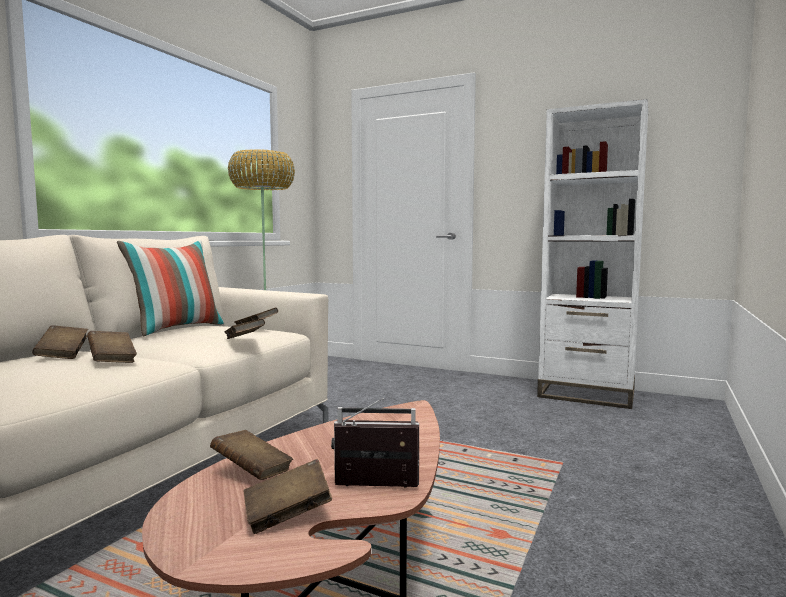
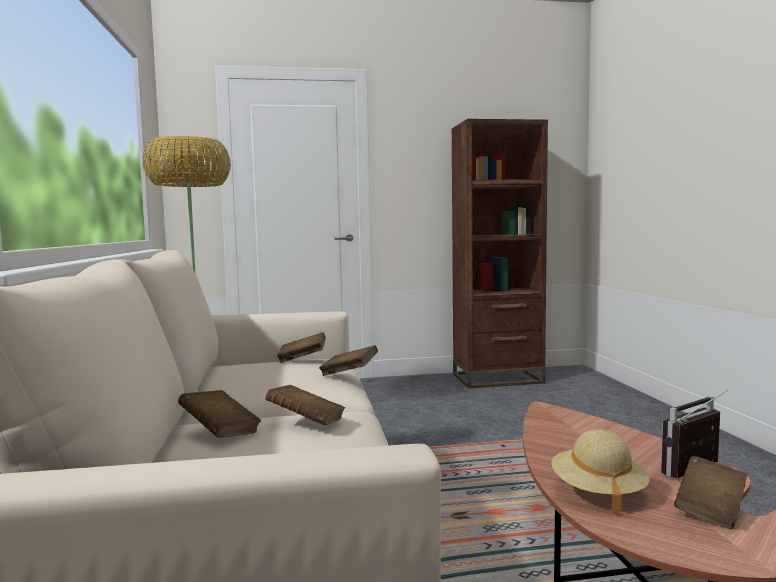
camera: 35 degrees left, 0 degrees up
(177, 329) = (211, 376): pillow -> none
(252, 472) = (598, 492): brown book -> beige hat
(586, 395) = (497, 378): white bookcase -> brown bookcase

